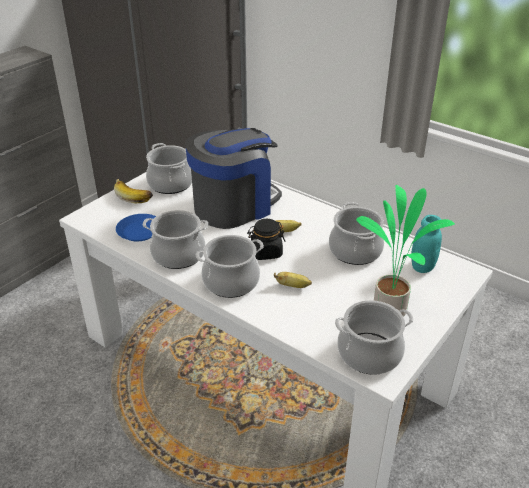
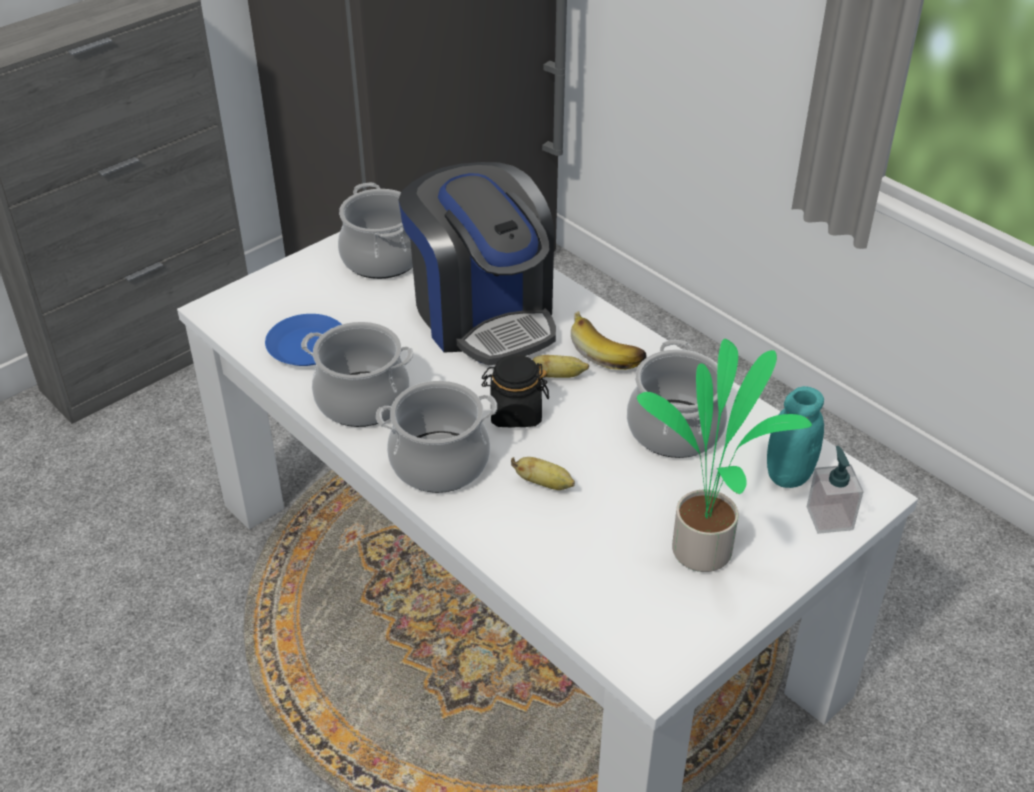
camera: 10 degrees right, 5 degrees up
(134, 196) = (313, 276): banana -> banana (608, 351)
(234, 206) = (483, 315): coffee machine -> coffee machine turned 90 degrees clockwise
(369, 354) = (641, 628): cooking pot -> none
(451, 285) = (829, 518): none -> soap dispenser

